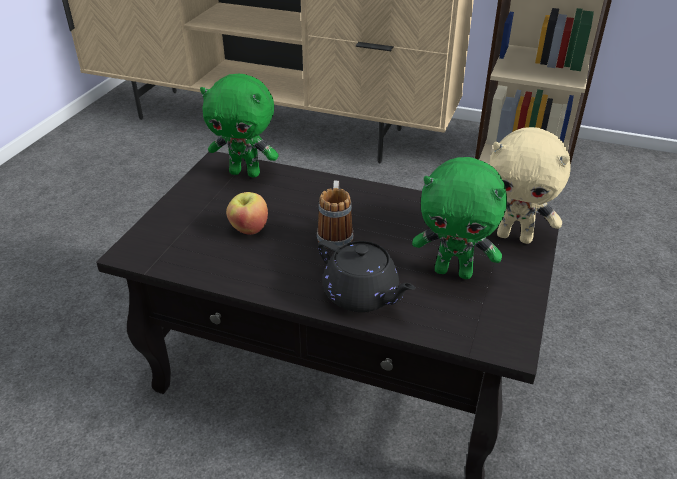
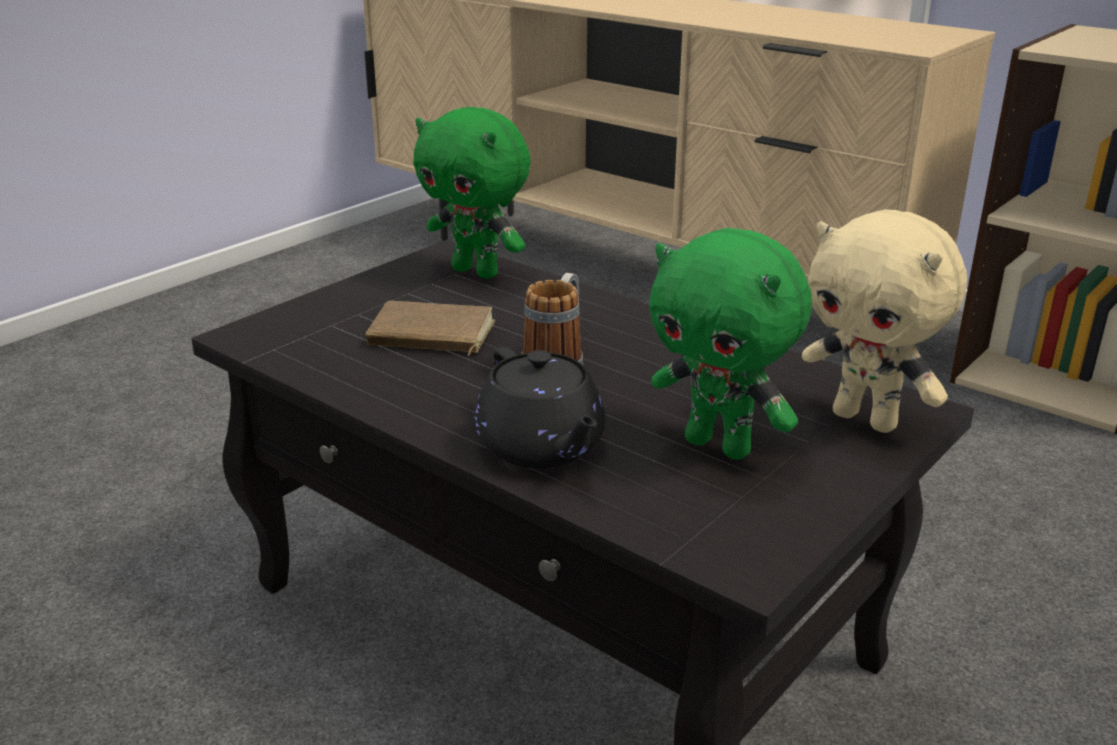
camera: 20 degrees right, 10 degrees down
(248, 228) = (430, 336): apple -> brown book

